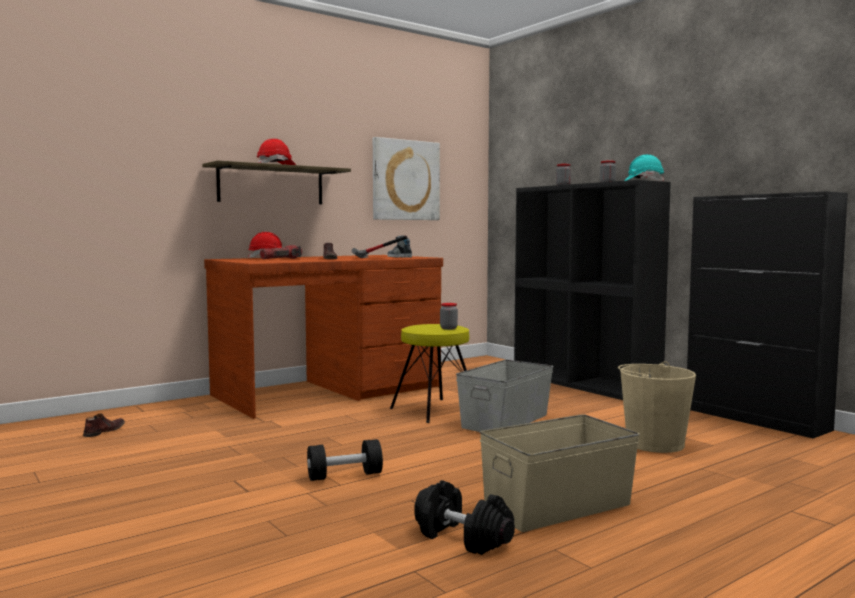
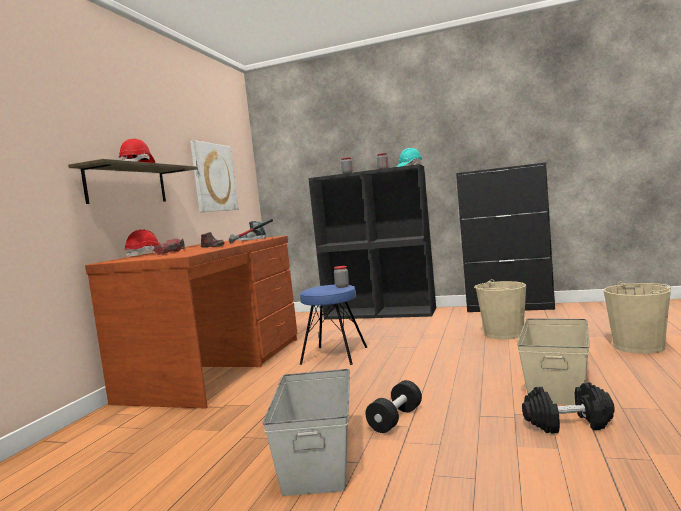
camera: 35 degrees left, 0 degrees up
(103, 431) = (68, 477): brown shoe -> none
(435, 410) = (334, 355): yellow stool -> blue stool
(504, 421) = (396, 348): grey storage box -> grey storage box (317, 458)
(782, 511) = (639, 346): none -> beige bucket

